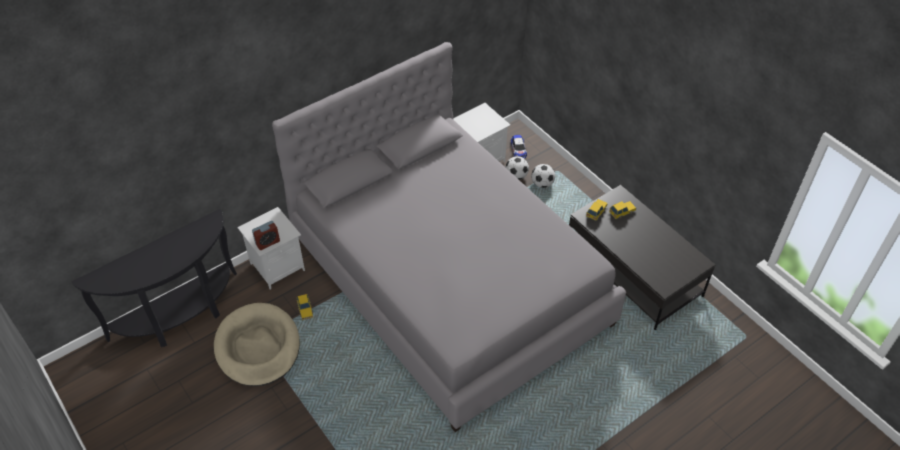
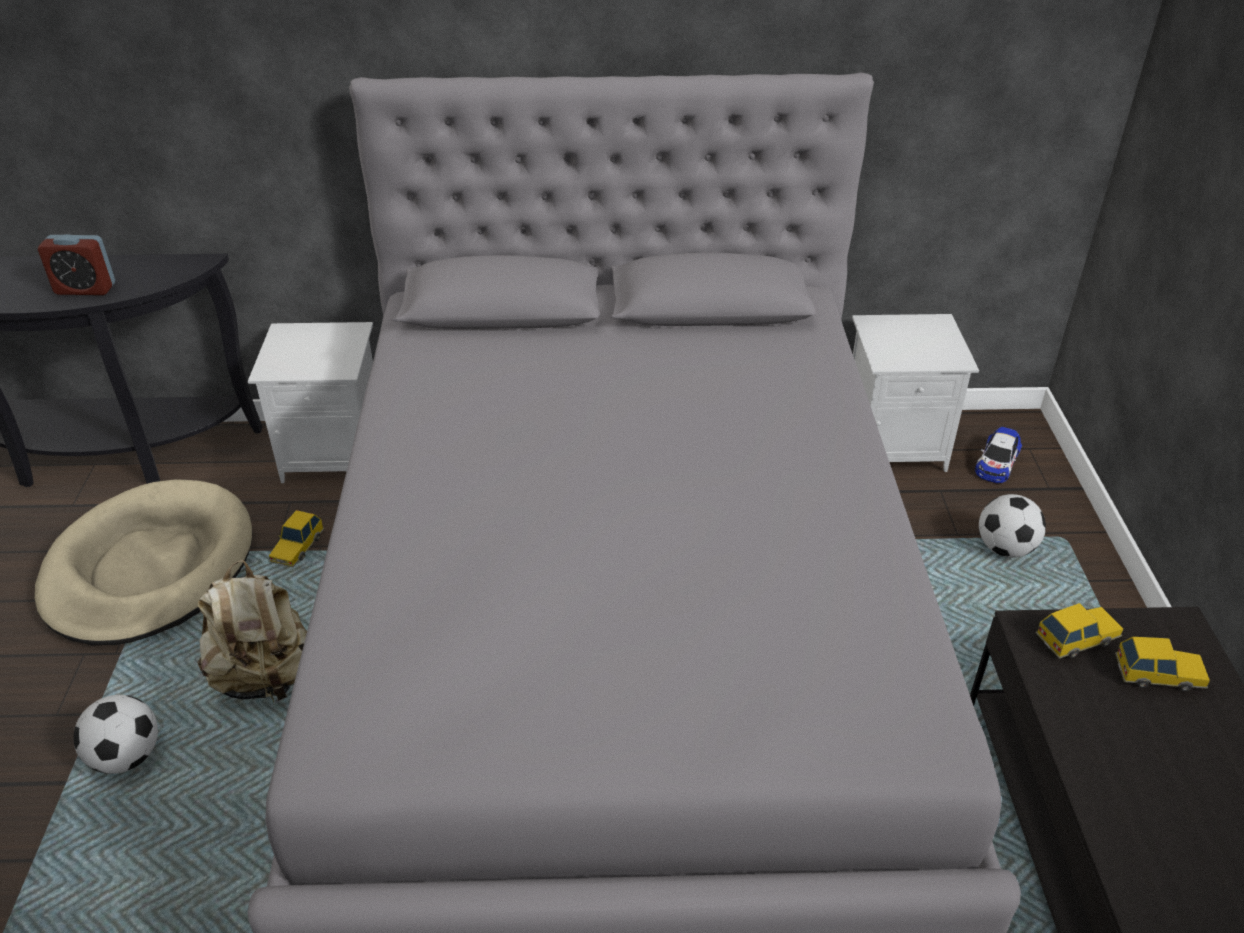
camera: 35 degrees right, 10 degrees down
(267, 242) = (286, 367): alarm clock -> alarm clock (85, 289)
(345, 358) = (265, 677): none -> beige backpack
(516, 176) = (952, 508): football -> football (127, 757)

